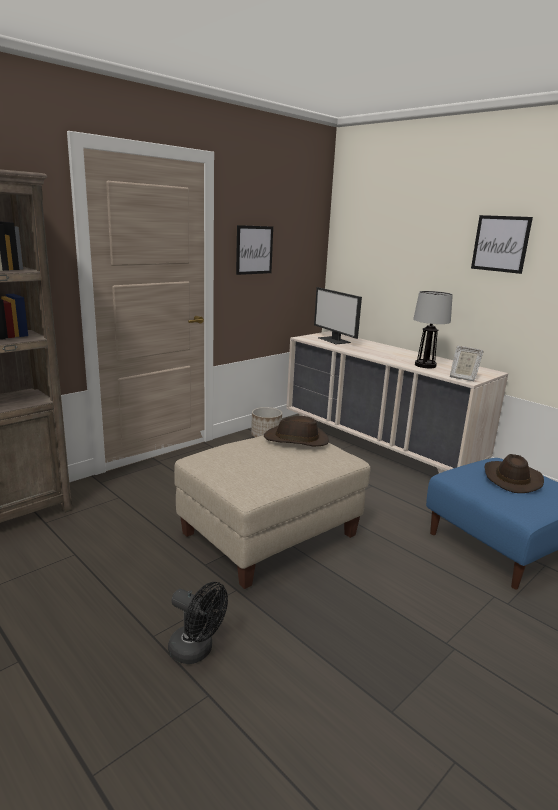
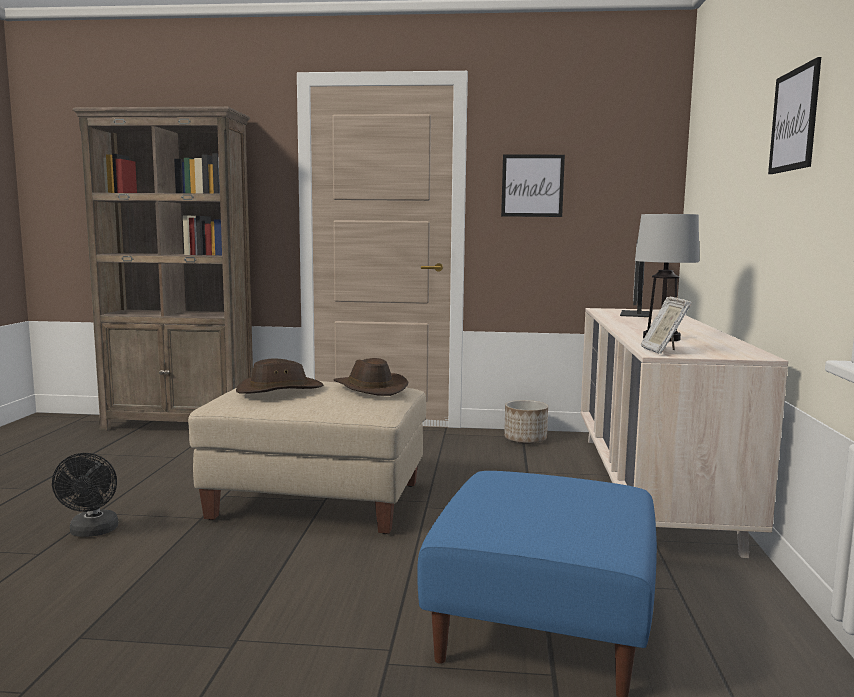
camera: 50 degrees right, 10 degrees down
(511, 478) = (564, 500): brown hat -> brown hat (279, 390)

